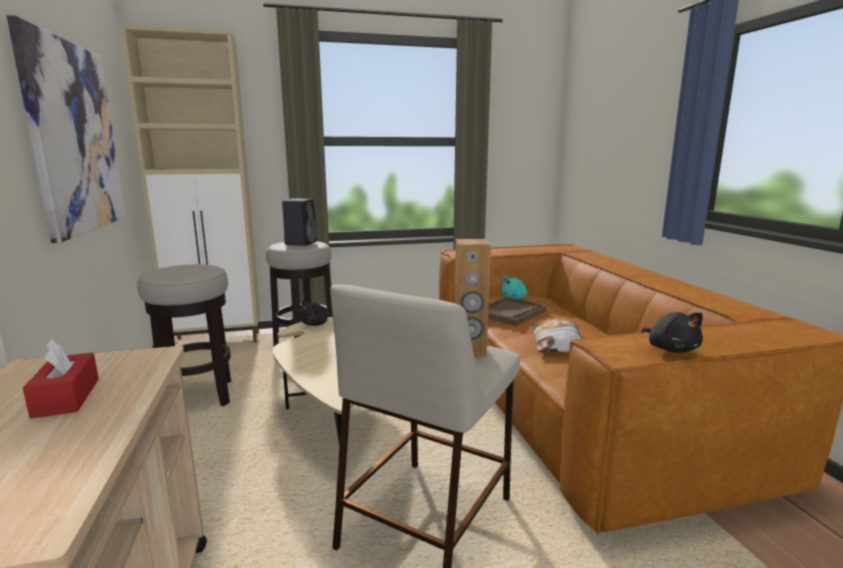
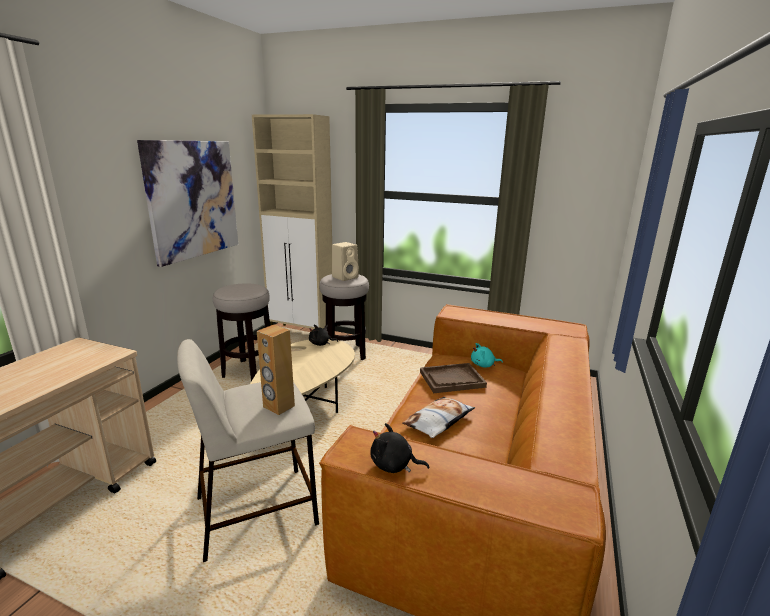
camera: 35 degrees right, 5 degrees up
(67, 397) = (55, 367): red tissue box -> none
(301, 243) = (345, 277): black speaker -> beige speaker
(671, 349) = (394, 465): black plush toy -> black plush toy turned 90 degrees clockwise

